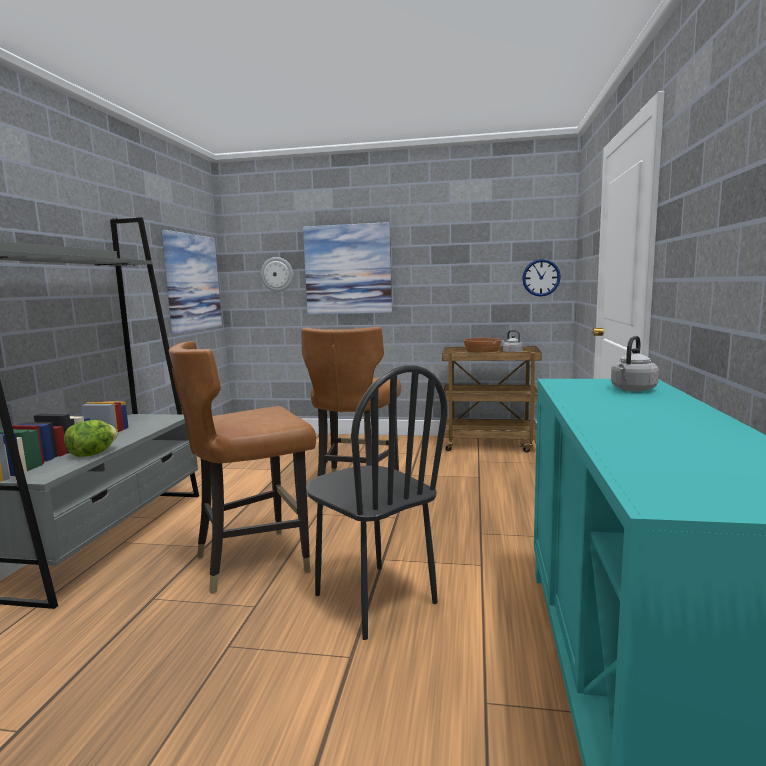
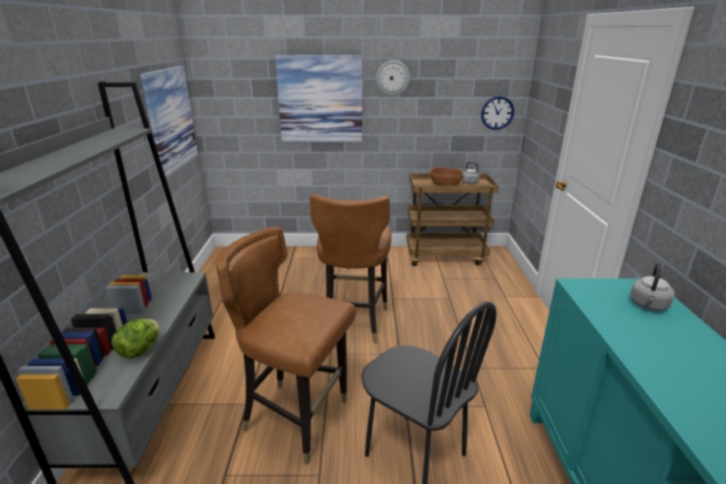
camera: 10 degrees left, 15 degrees up
(254, 561) = (297, 418): brown chair -> brown chair turned 60 degrees clockwise
(277, 274) = (249, 102): wall clock -> wall clock (392, 78)

